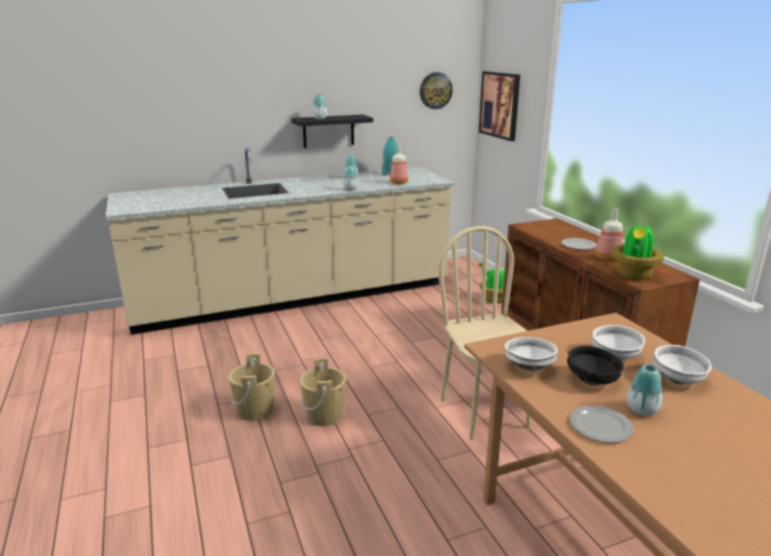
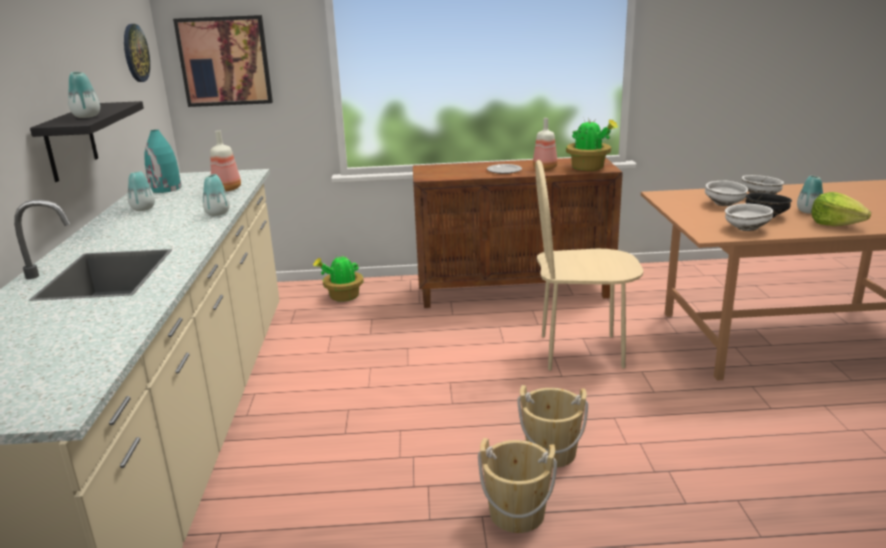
camera: 70 degrees left, 0 degrees up
(601, 426) = (835, 224): plate -> lettuce

